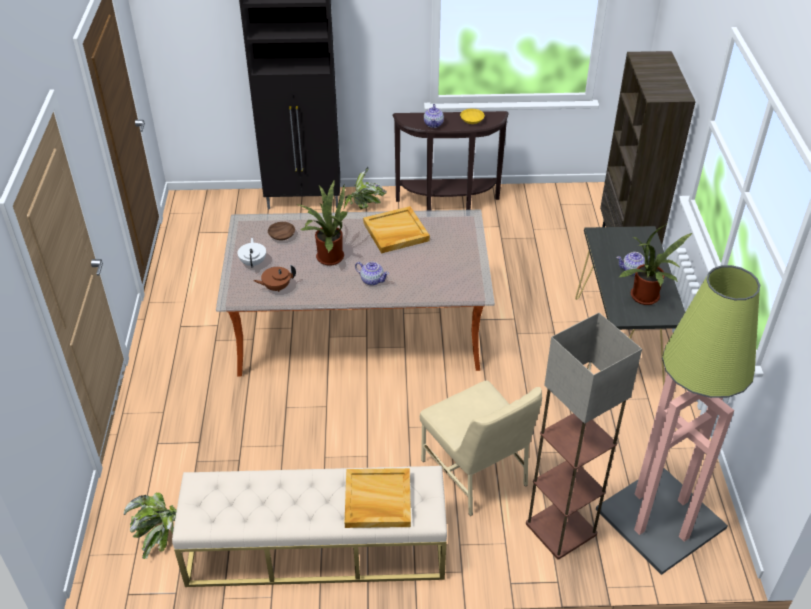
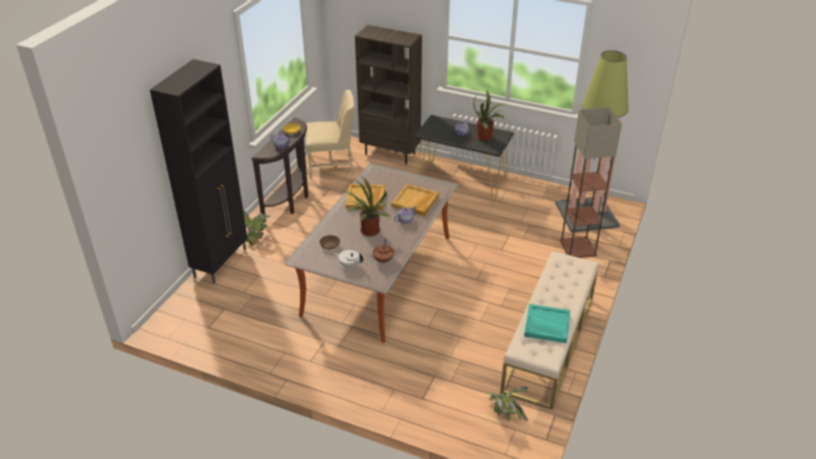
camera: 65 degrees left, 5 degrees down
(259, 500) = (546, 325): none -> turquoise tray
(377, 500) = (568, 279): beige tray -> beige tray (415, 202)
(476, 473) = (526, 264): beige chair -> beige chair (332, 165)

